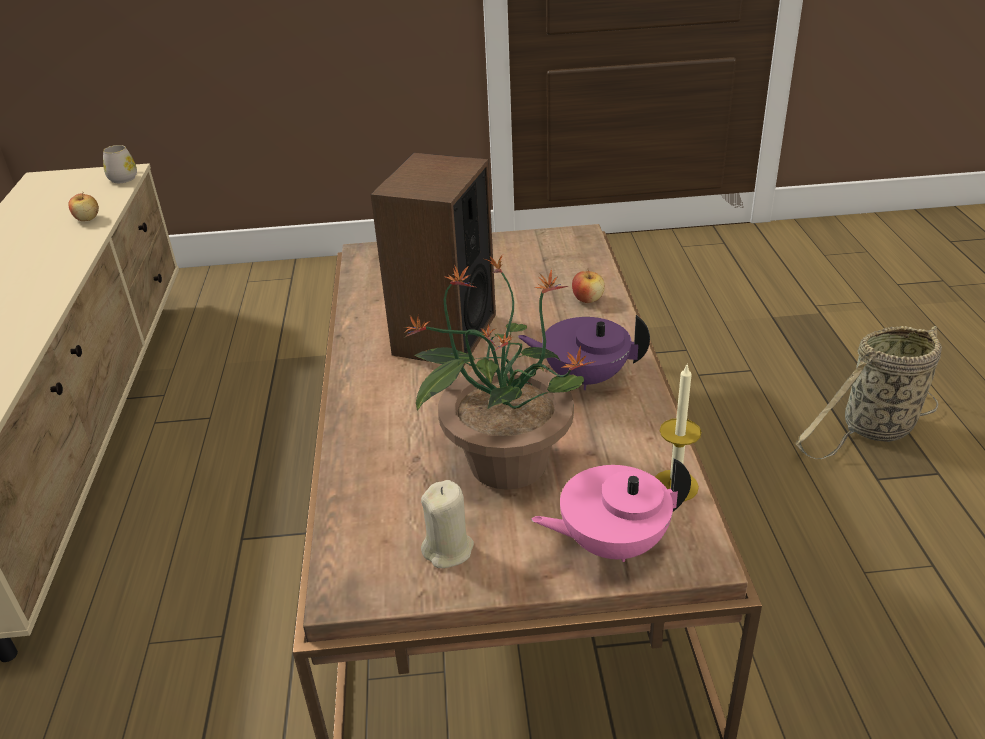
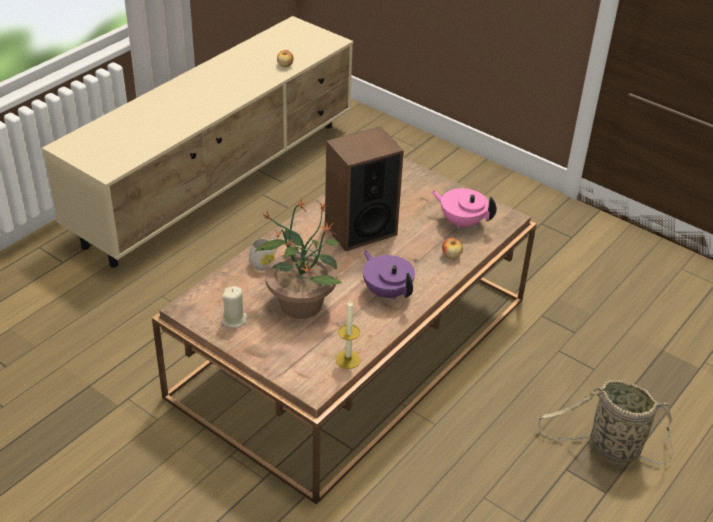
camera: 40 degrees right, 5 degrees up
(124, 177) = (331, 45): white mug -> white mug (264, 262)
(611, 543) = (291, 360): pink teapot -> pink teapot (461, 221)

